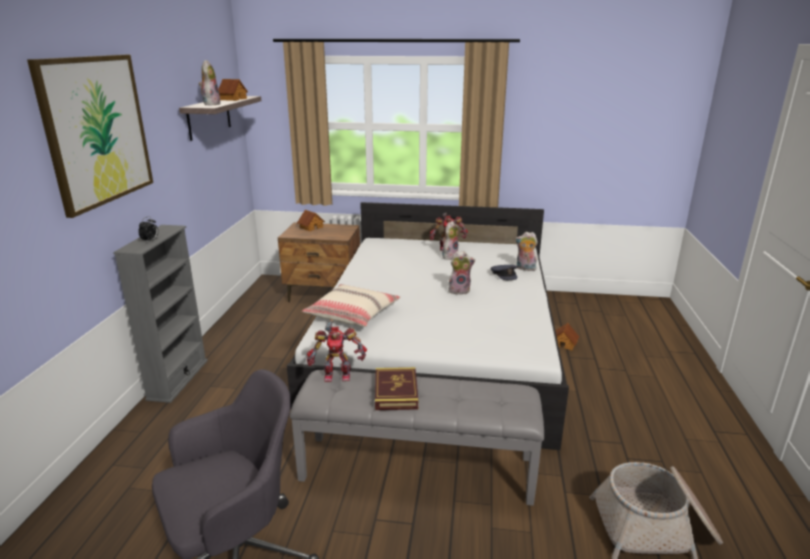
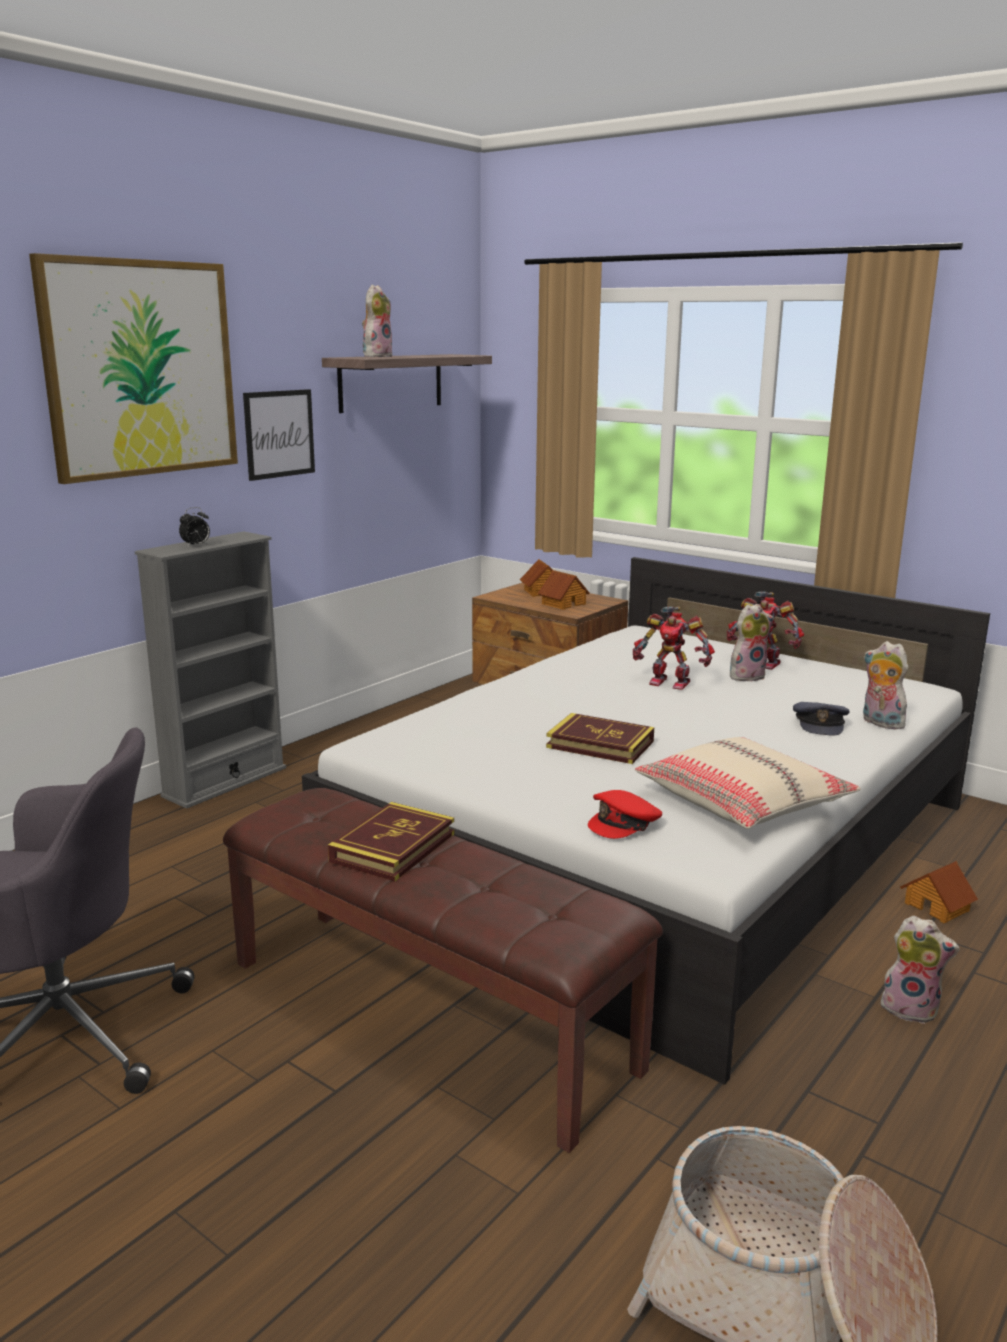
camera: 30 degrees right, 5 degrees down
(166, 159) = (279, 434): none -> picture
(233, 99) = (433, 355): toy house -> toy house (563, 603)
(337, 374) = (338, 800): toy robot -> toy robot (670, 682)
(352, 314) = (461, 724): beige pillow -> beige pillow (743, 802)
(417, 467) = (430, 1013): grey bench -> brown bench
(430, 308) = (600, 744): none -> book
(459, 290) = (694, 730): plush toy -> plush toy (911, 1008)
(487, 346) = (625, 823): none -> red cap

